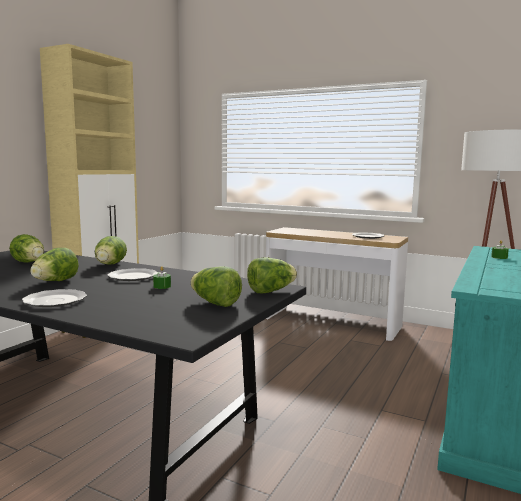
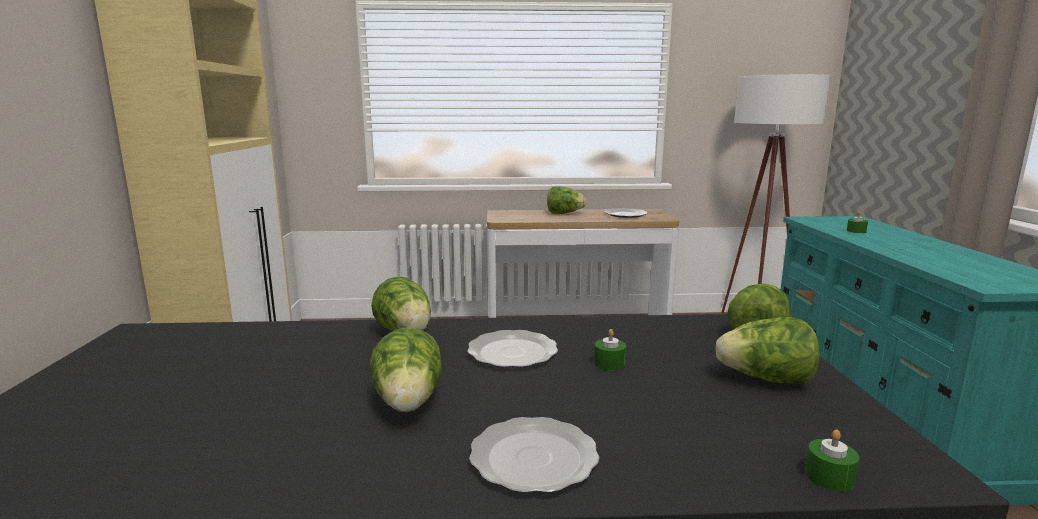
camera: 30 degrees left, 5 degrees up
(30, 262) = (230, 363): lettuce -> lettuce (564, 213)
(141, 328) = (829, 477): none -> green candle

